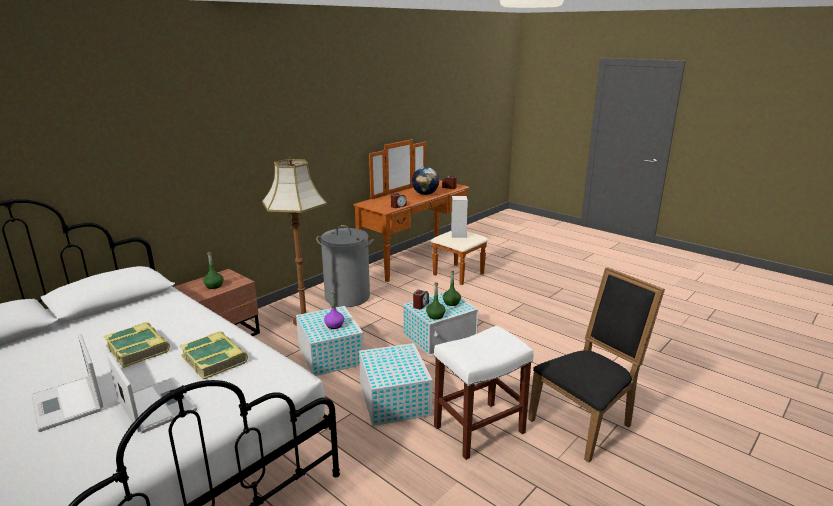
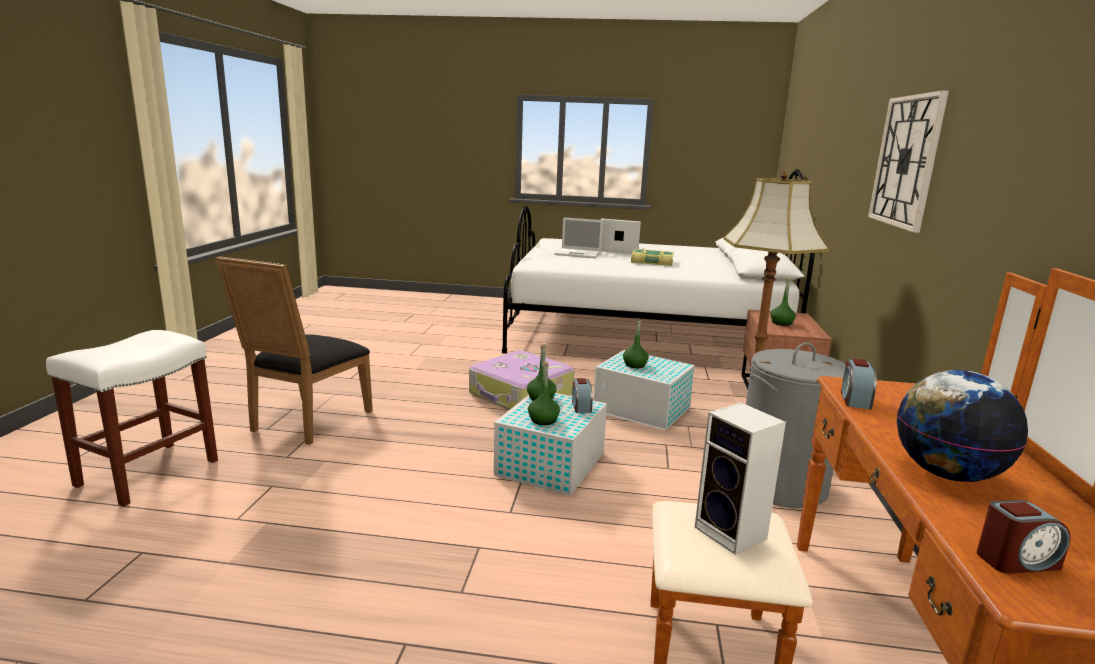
camera: 145 degrees right, 5 degrees down
(215, 359) = (595, 264): book -> none
(270, 136) = (906, 161): none -> wall clock
(334, 325) = (635, 365): purple bottle -> green bottle
(394, 399) = (520, 395): white storage box -> suitcase
(479, 428) = (418, 395): white stool -> white stool (147, 473)

